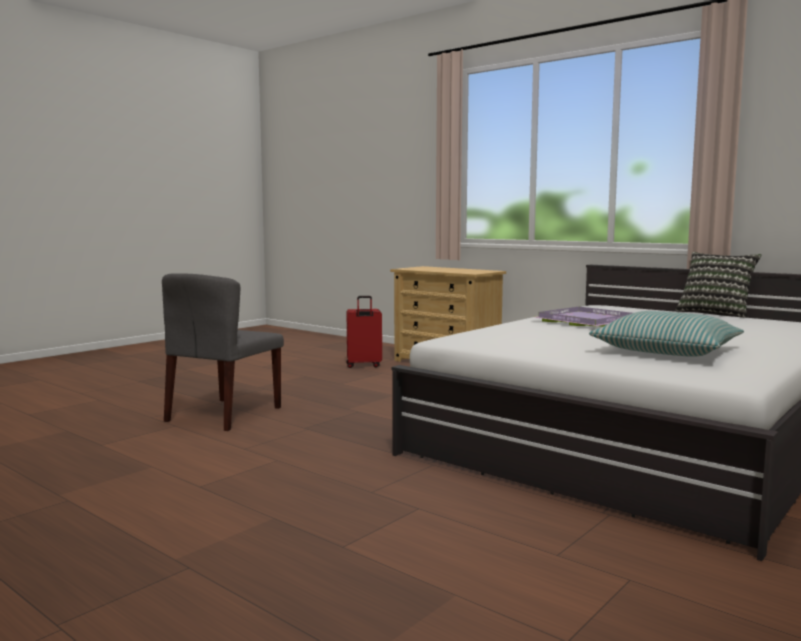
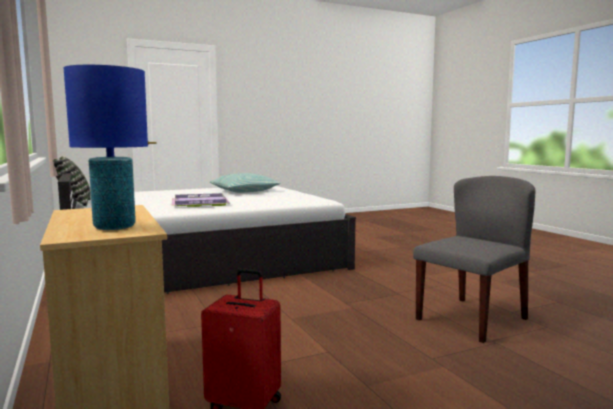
camera: 155 degrees left, 0 degrees up
(424, 268) = (114, 227): none -> blue table lamp

